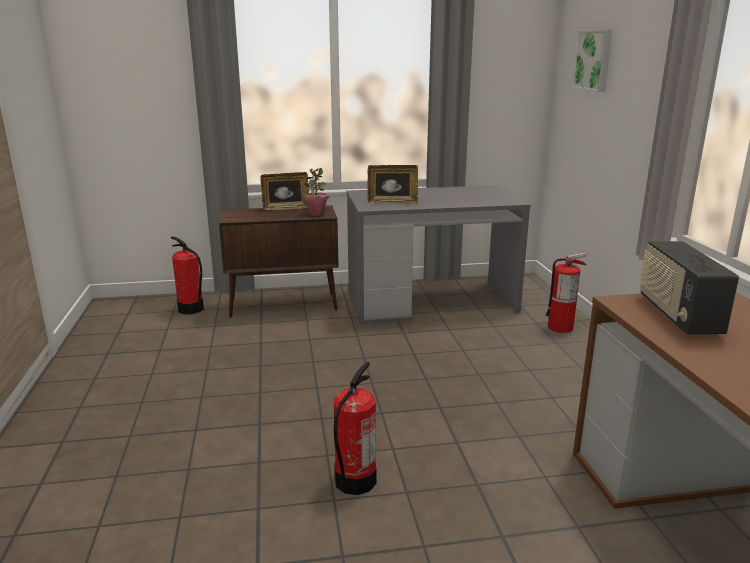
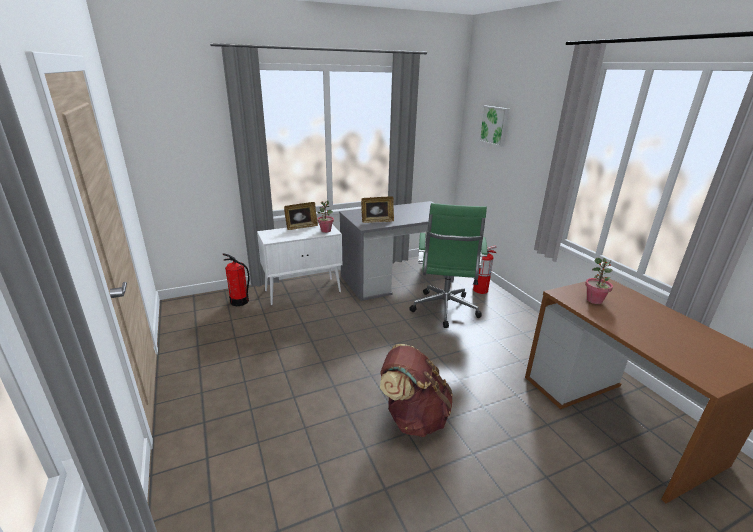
camera: 15 degrees left, 5 degrees up
(284, 305) = (303, 291): brown cabinet -> white cabinet
(354, 481) = (413, 417): fire extinguisher -> brown backpack
(484, 349) = (444, 311): none -> green office chair
(677, 315) = (594, 300): radio -> potted plant

